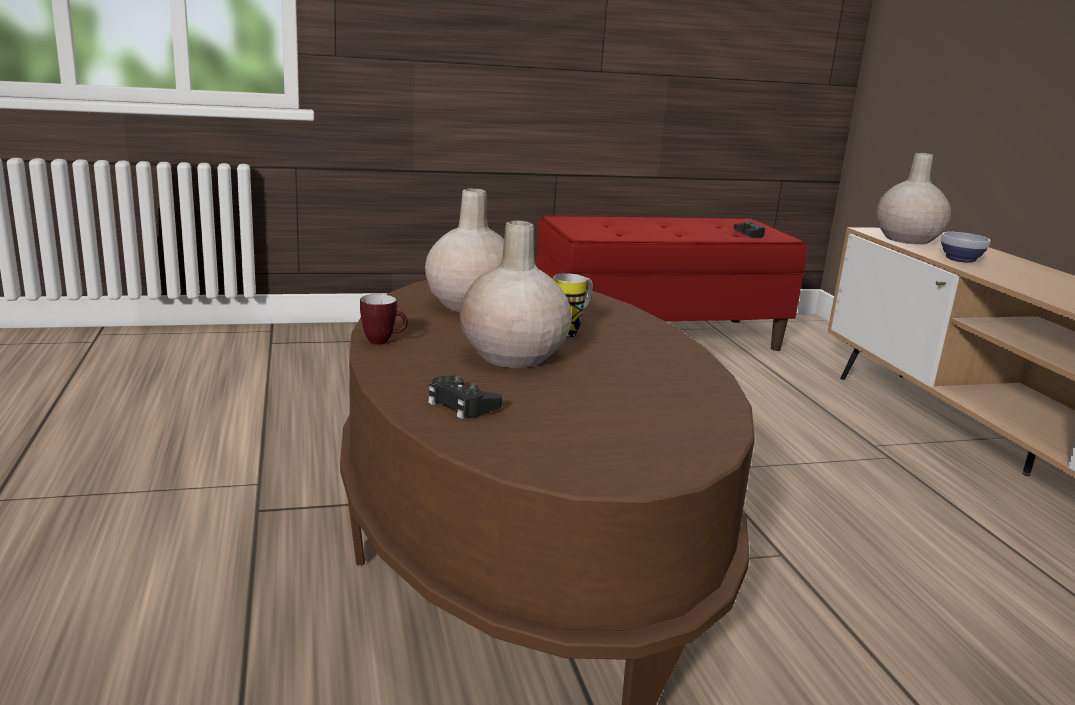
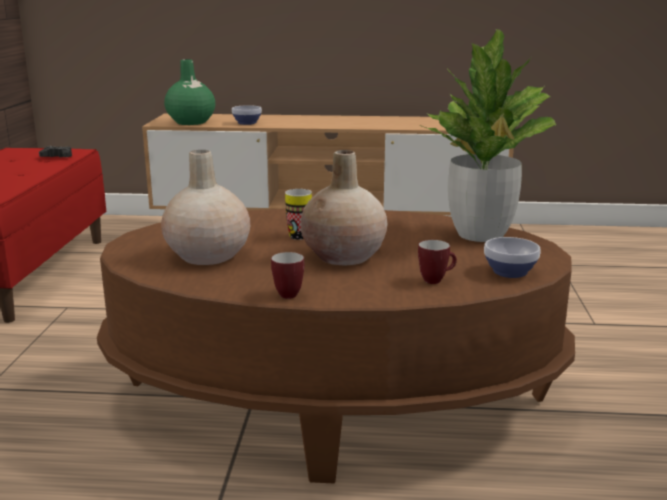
camera: 70 degrees left, 0 degrees up
(461, 405) = (436, 280): black game controller -> mug
(518, 448) = (509, 273): none -> bowl
(675, 429) = (480, 235): none -> potted plant
(906, 239) = (191, 122): beige vase -> green vase

